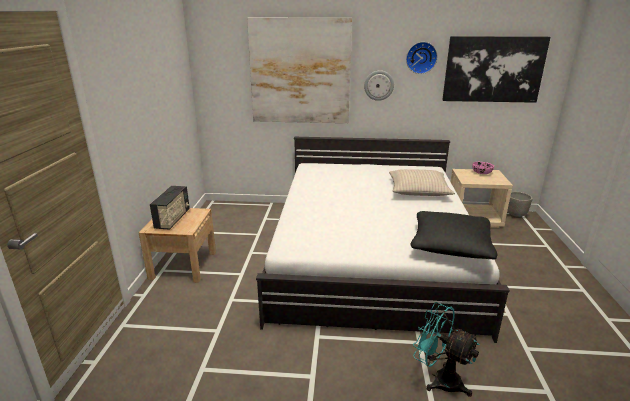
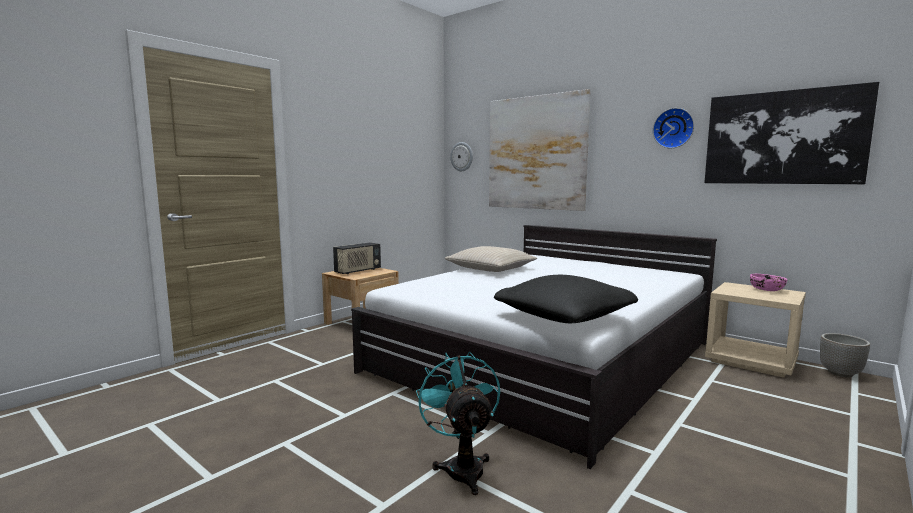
camera: 35 degrees right, 15 degrees down
(379, 85) = (621, 165): wall clock -> wall clock (462, 156)
(418, 190) = (621, 282): beige pillow -> beige pillow (490, 269)

